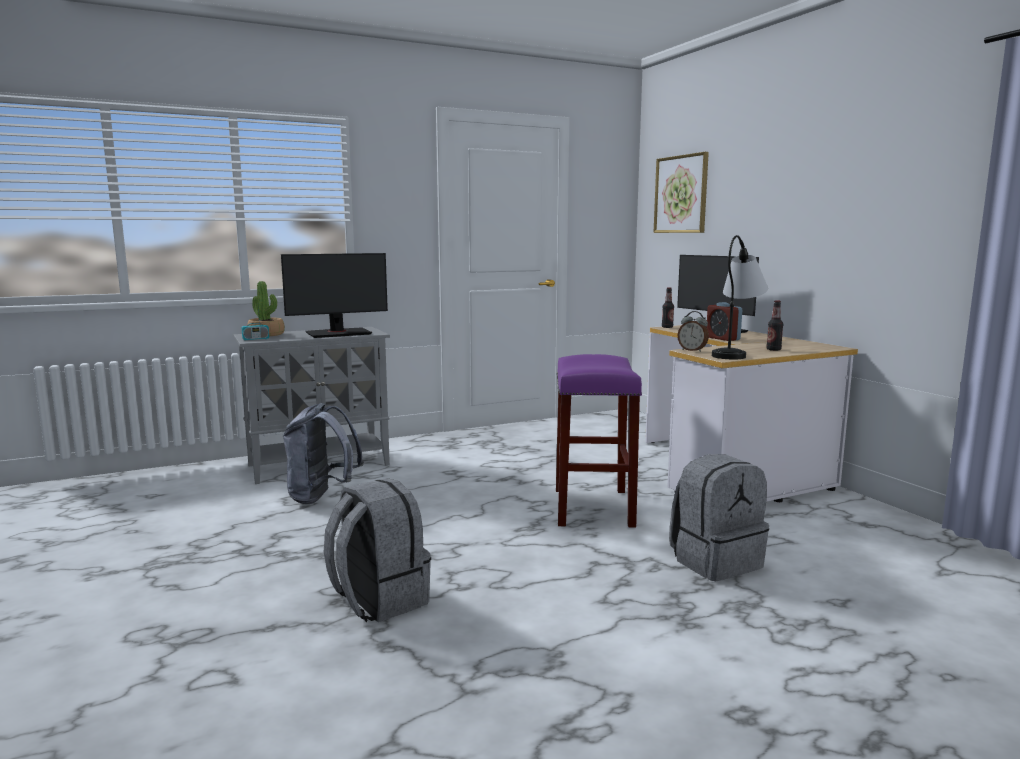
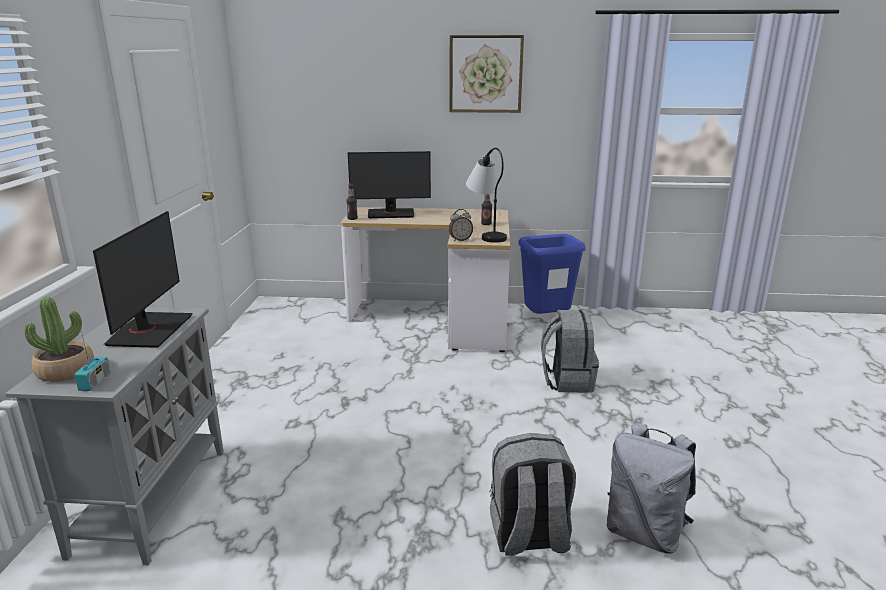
camera: 60 degrees left, 10 degrees up
(322, 497) = (261, 519): grey backpack -> grey backpack (644, 532)
(592, 507) = (446, 388): purple stool -> none
(681, 194) = (304, 91): picture -> picture (485, 74)
(722, 338) = (427, 221): alarm clock -> none
(854, 519) = (547, 321): none -> blue trash can

